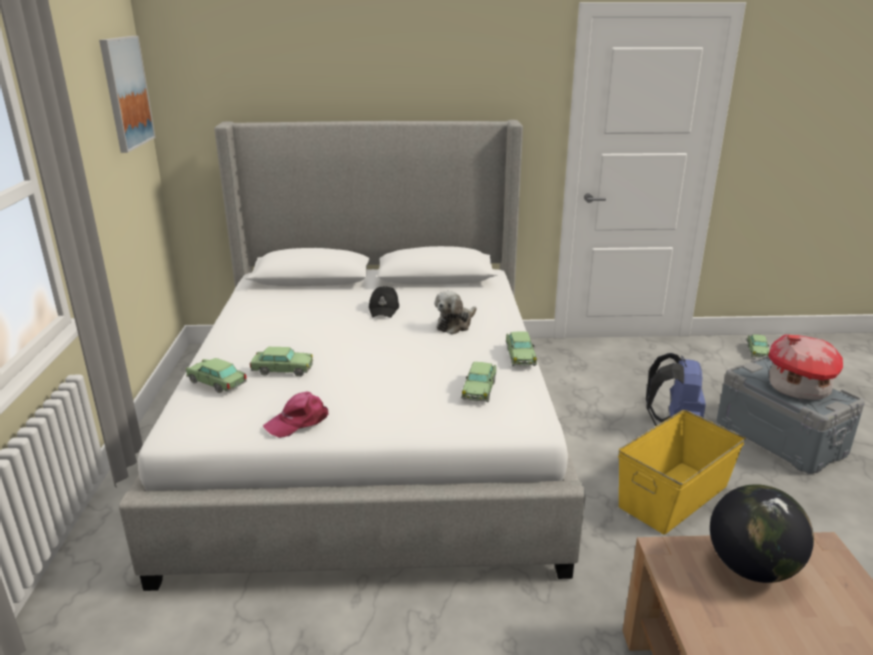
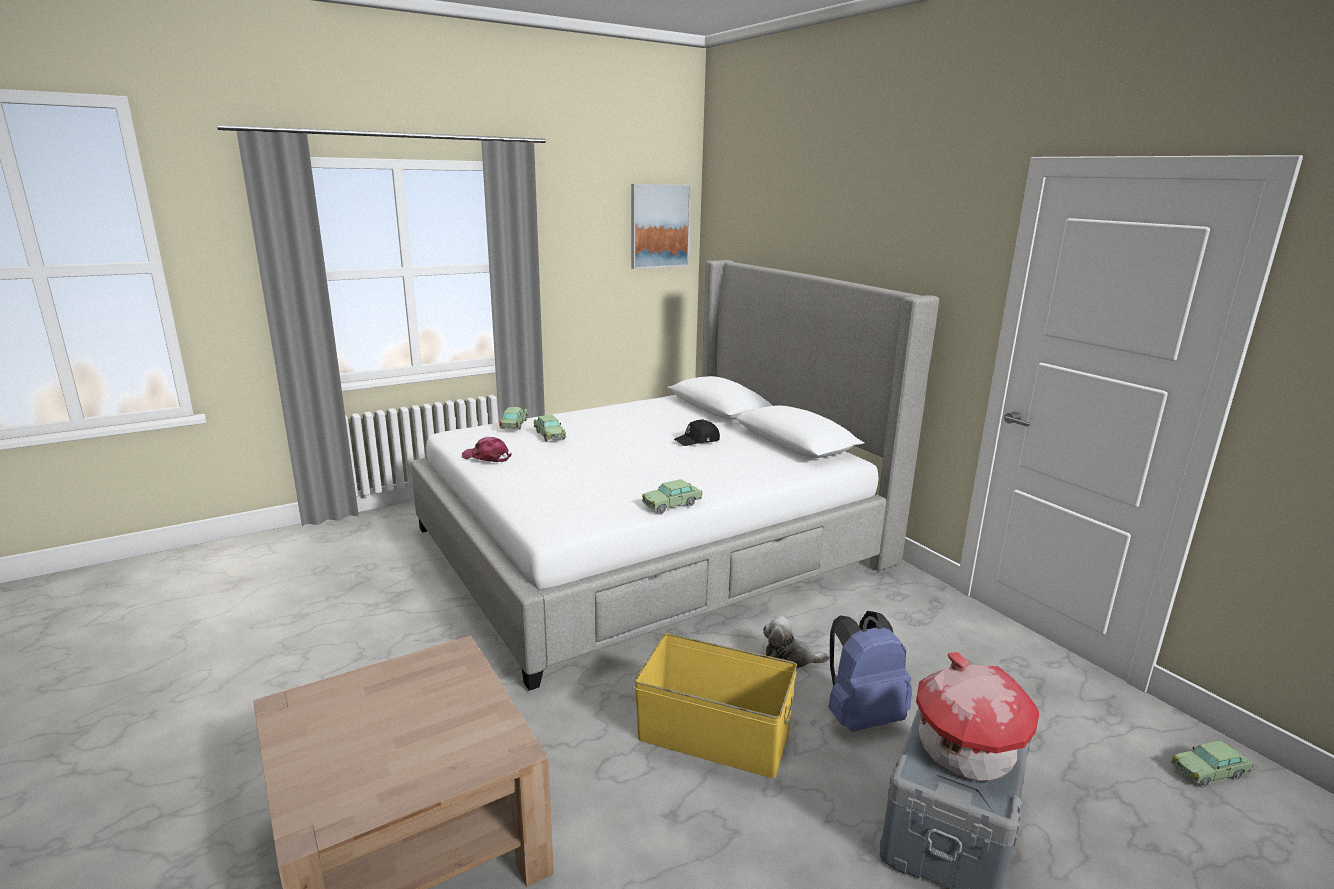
camera: 60 degrees right, 5 degrees down
(455, 324) = (703, 469): plush toy -> plush toy (790, 658)
(479, 389) = (589, 500): toy car -> none
(751, 568) = (453, 702): globe -> none

